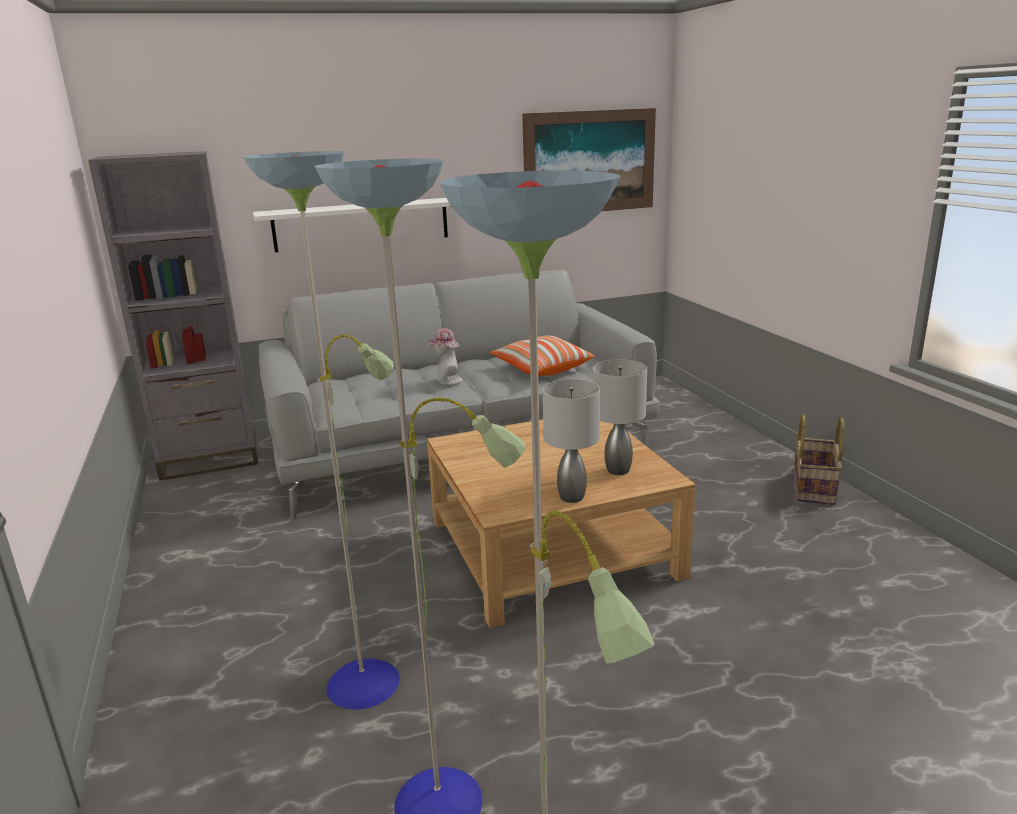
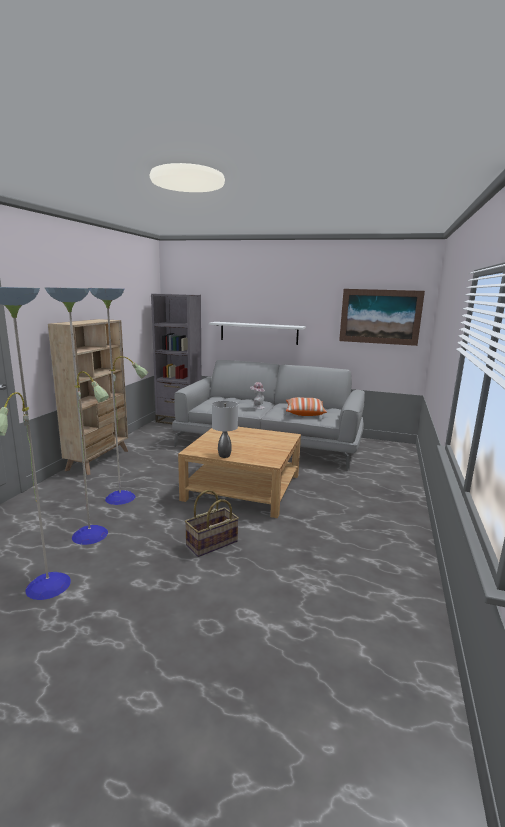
camera: 35 degrees right, 5 degrees down
(163, 621) = (99, 460): none -> beige bookcase
(617, 470) = (259, 454): grey table lamp -> none
(815, 488) = (405, 513): basket -> basket (212, 544)

